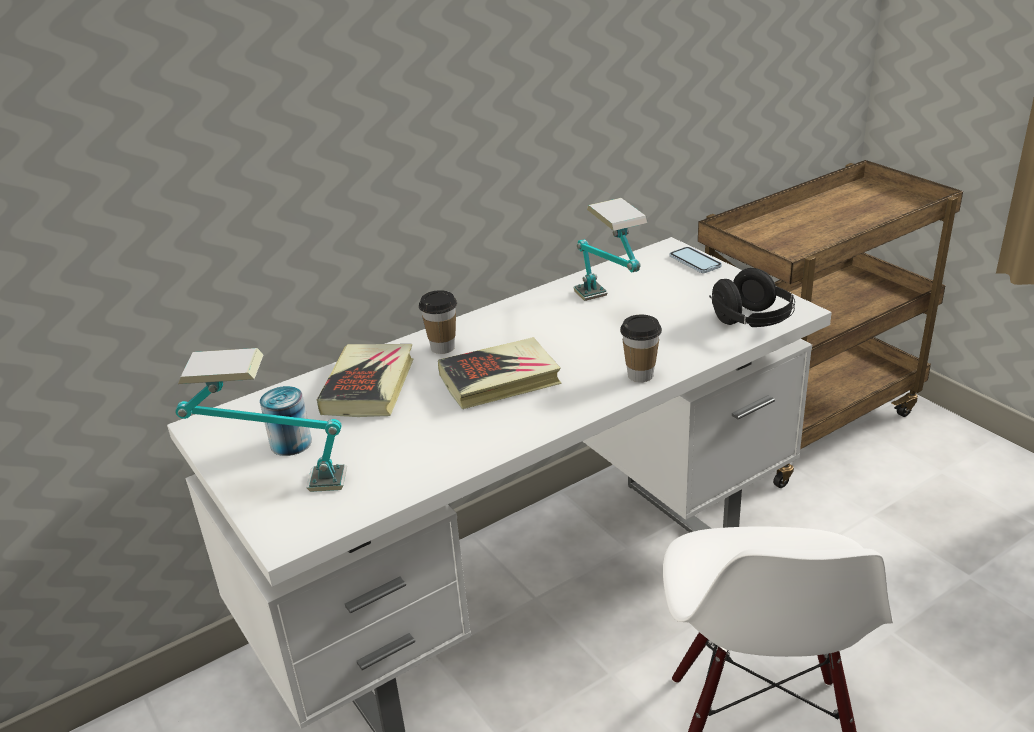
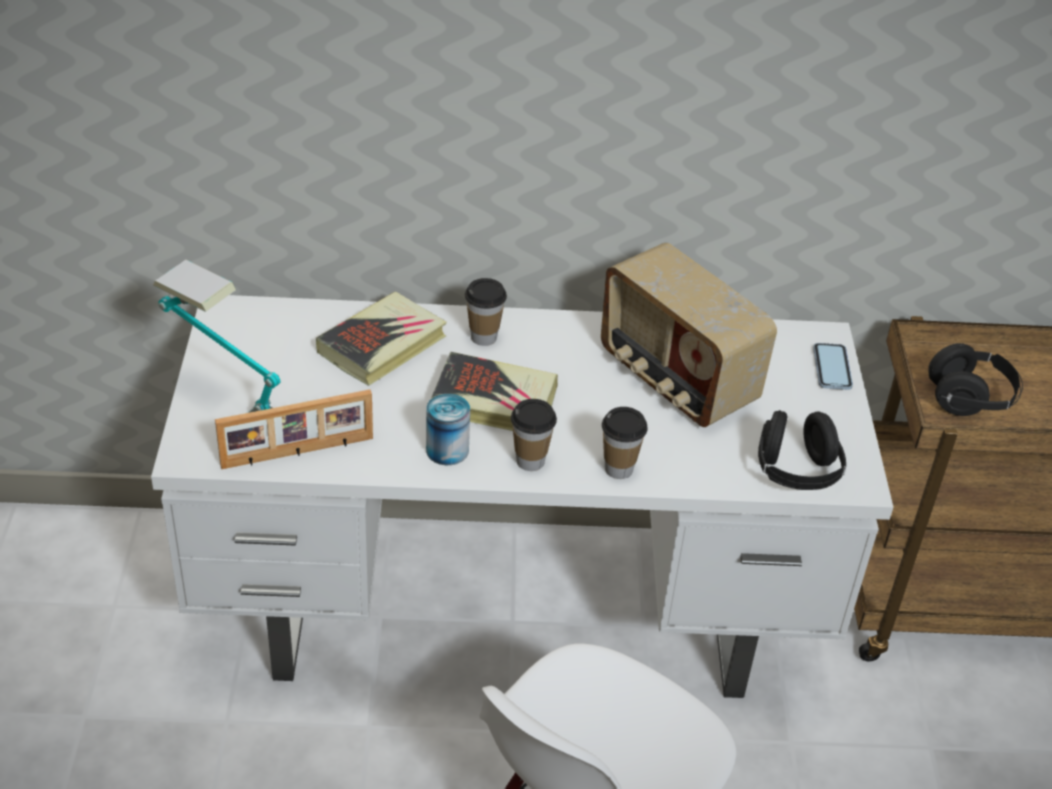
camera: 30 degrees right, 10 degrees up
(291, 443) = (270, 367): can -> can (447, 450)
(385, 487) = (298, 453): none -> picture frame
(573, 401) = (530, 461): none -> cup
(609, 310) = (675, 380): table lamp -> radio
(786, 246) = (970, 399): none -> black headphones

